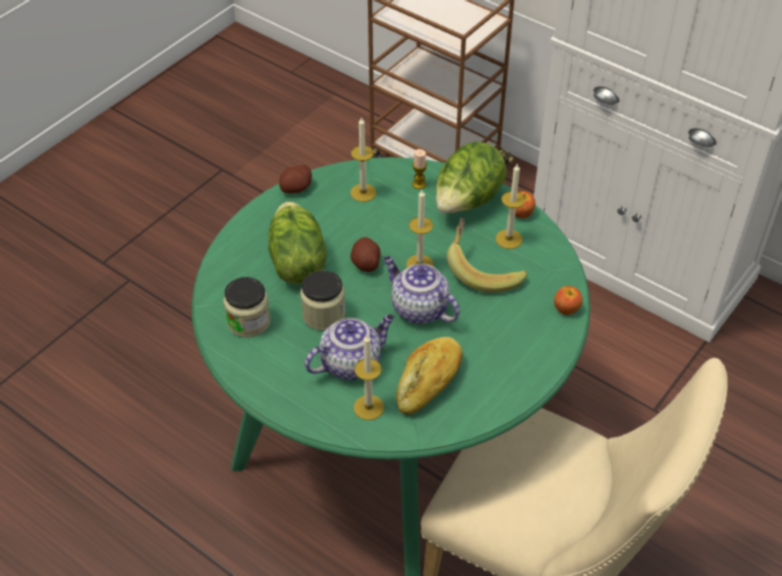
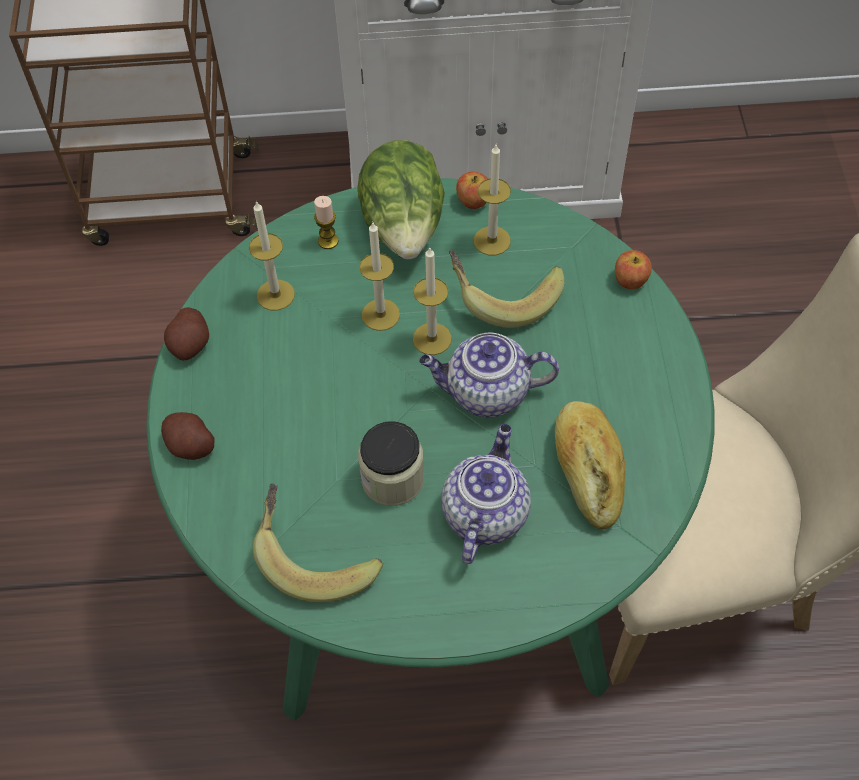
camera: 40 degrees left, 10 degrees up
(249, 321) = (316, 554): jar -> banana
(296, 262) = (290, 438): lettuce -> none
(366, 263) = (372, 380): potato -> potato (190, 445)
(368, 407) = (558, 550): candle -> candle (380, 314)

